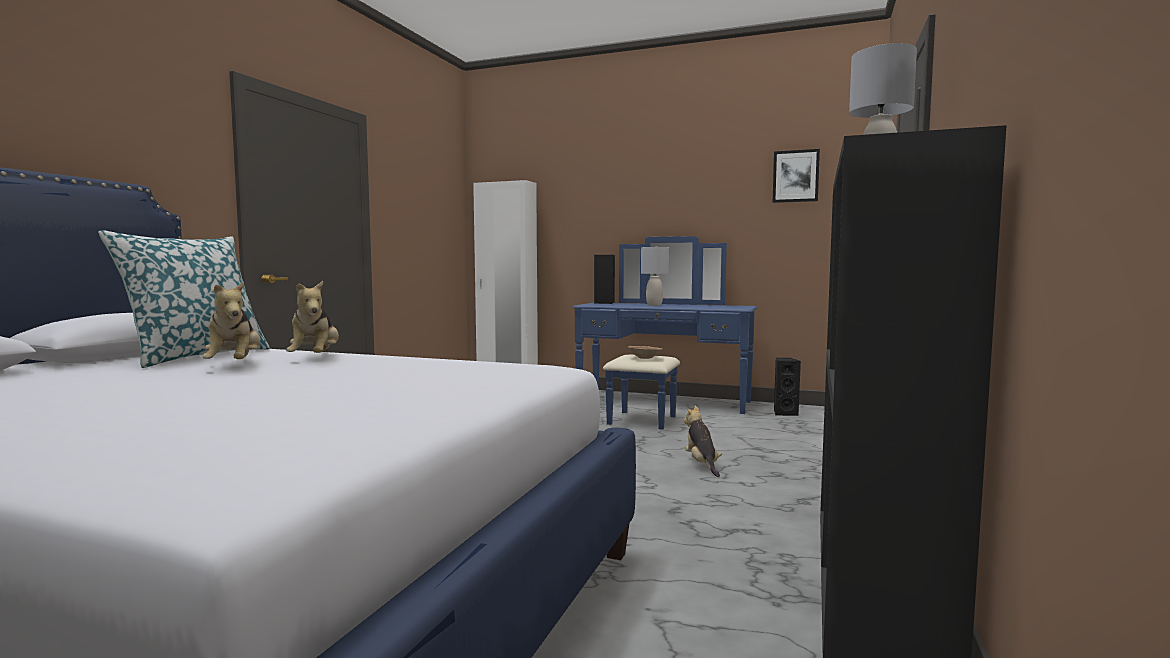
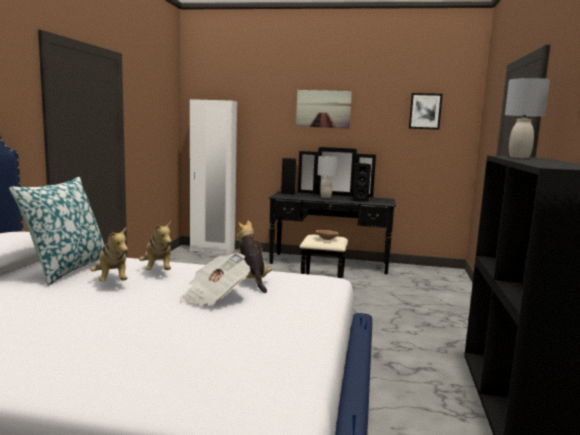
camera: 10 degrees left, 5 degrees up
(352, 379) = (214, 296): none -> newspaper
(651, 184) = (323, 109): none -> picture
(659, 405) = (328, 267): blue dresser -> black dresser
(702, 464) = (378, 318): plush toy -> plush toy (252, 280)
(784, 413) = (412, 273): black speaker -> black speaker (359, 200)

